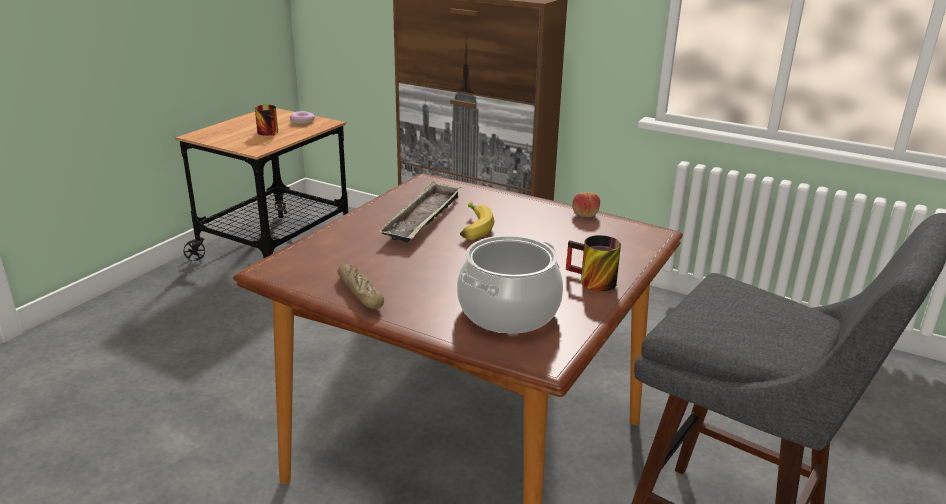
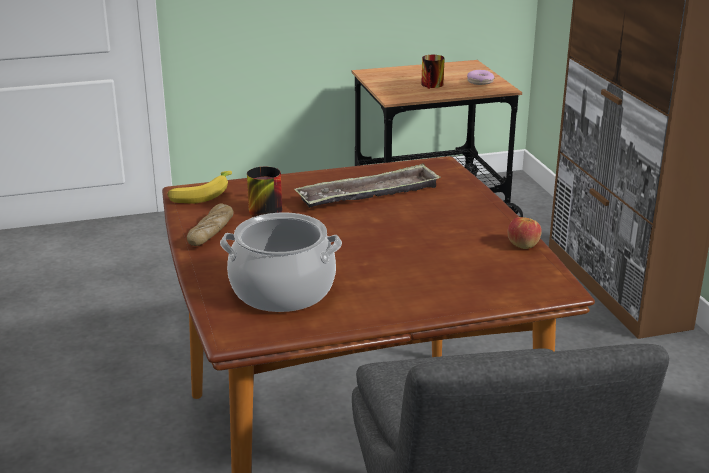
camera: 45 degrees right, 0 degrees up
(472, 227) = (393, 217): banana -> banana (201, 194)
(590, 281) = (396, 300): mug -> mug (261, 208)

